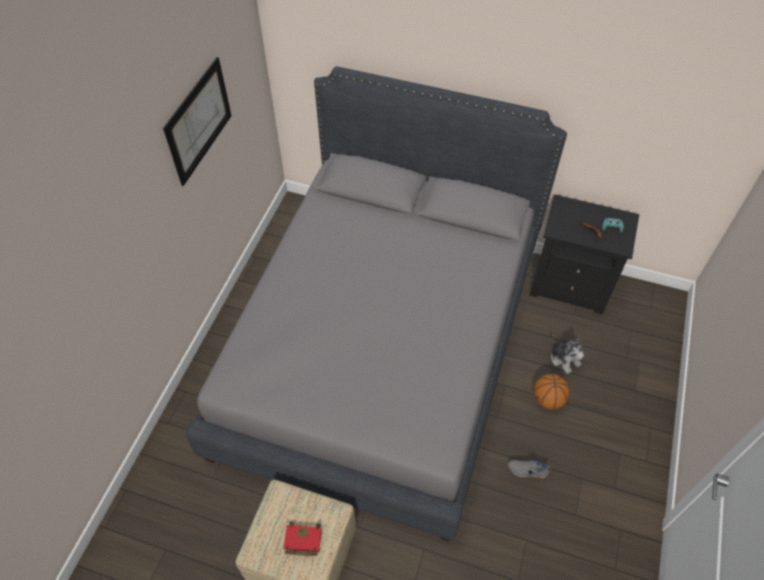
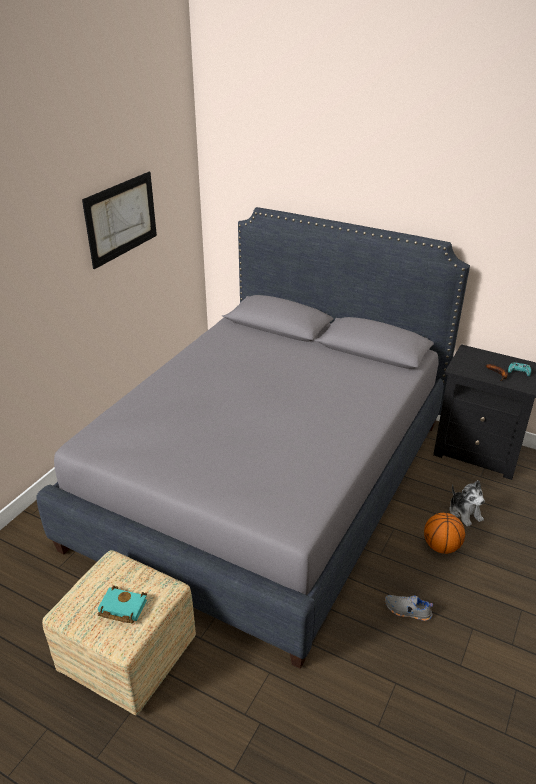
camera: 10 degrees right, 20 degrees down
(301, 541) = (121, 608): red book -> turquoise book

